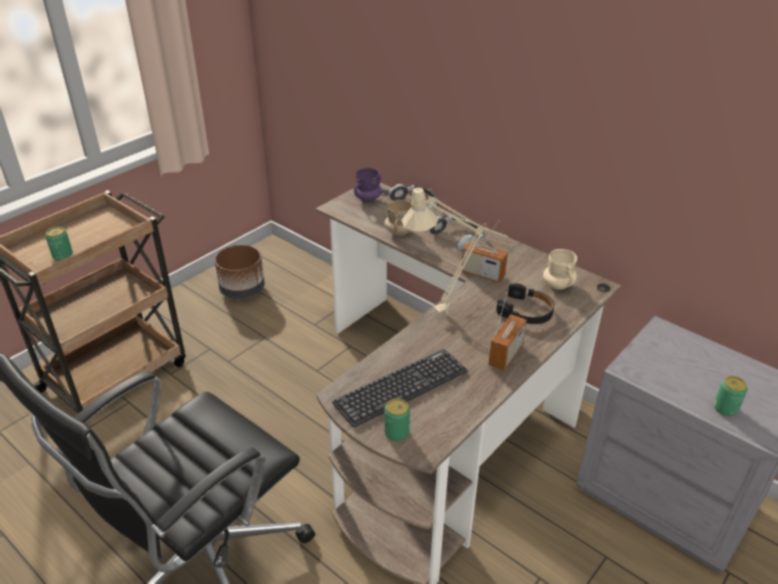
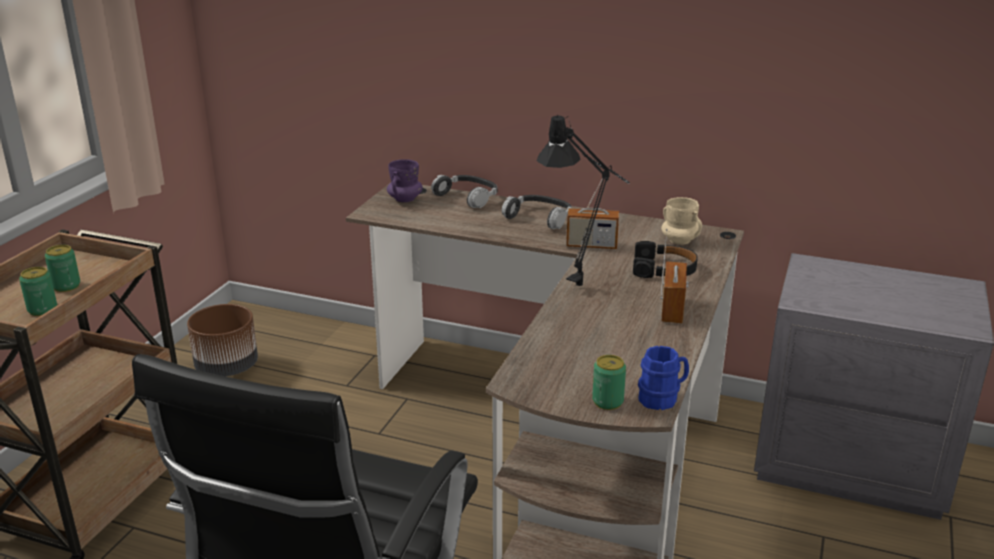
camera: 20 degrees left, 10 degrees down
(399, 232) = (466, 223): beige mug -> none
(401, 387) = (580, 361): keyboard -> none
(441, 441) = (663, 397): none -> blue mug
(452, 311) = (584, 283): beige table lamp -> black table lamp
(725, 408) = (916, 314): can -> can (66, 286)

